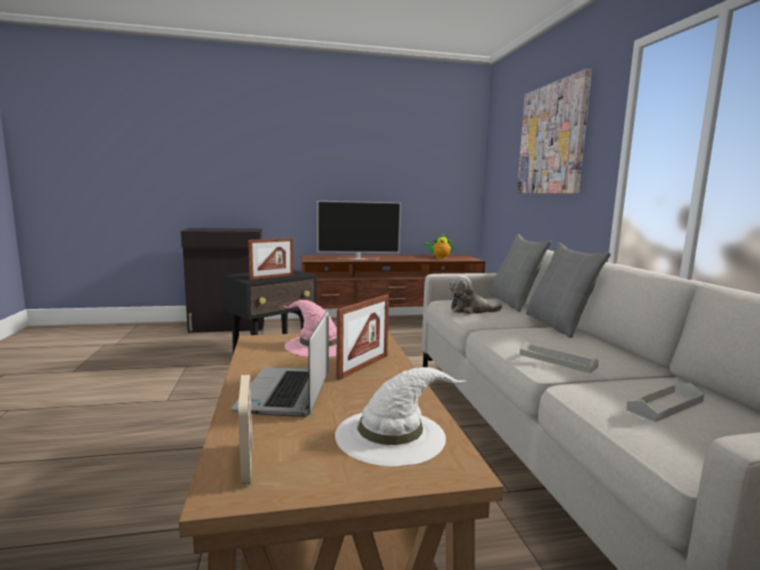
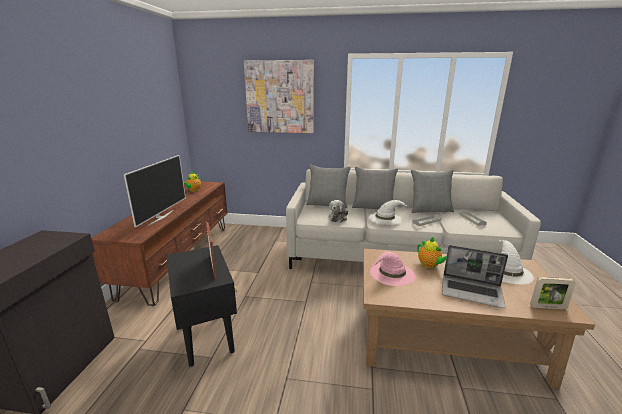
camera: 70 degrees left, 10 degrees up
(363, 367) = (430, 265): picture frame -> teapot
(515, 332) = (385, 218): none -> white hat
(642, 365) = (430, 210): none -> grey pillow

